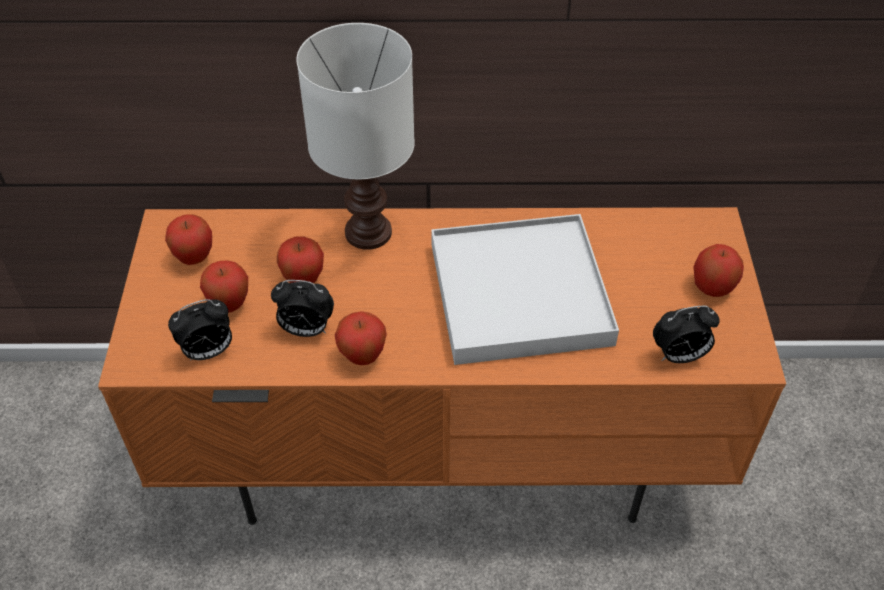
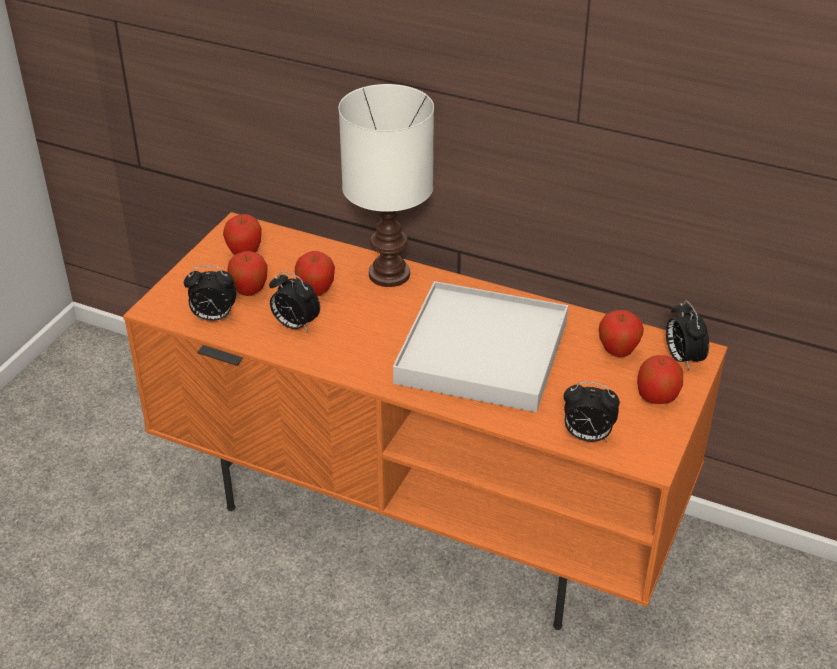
camera: 25 degrees right, 10 degrees down
(362, 356) = (325, 356): apple -> apple (617, 352)
(707, 235) = (682, 358): none -> alarm clock

